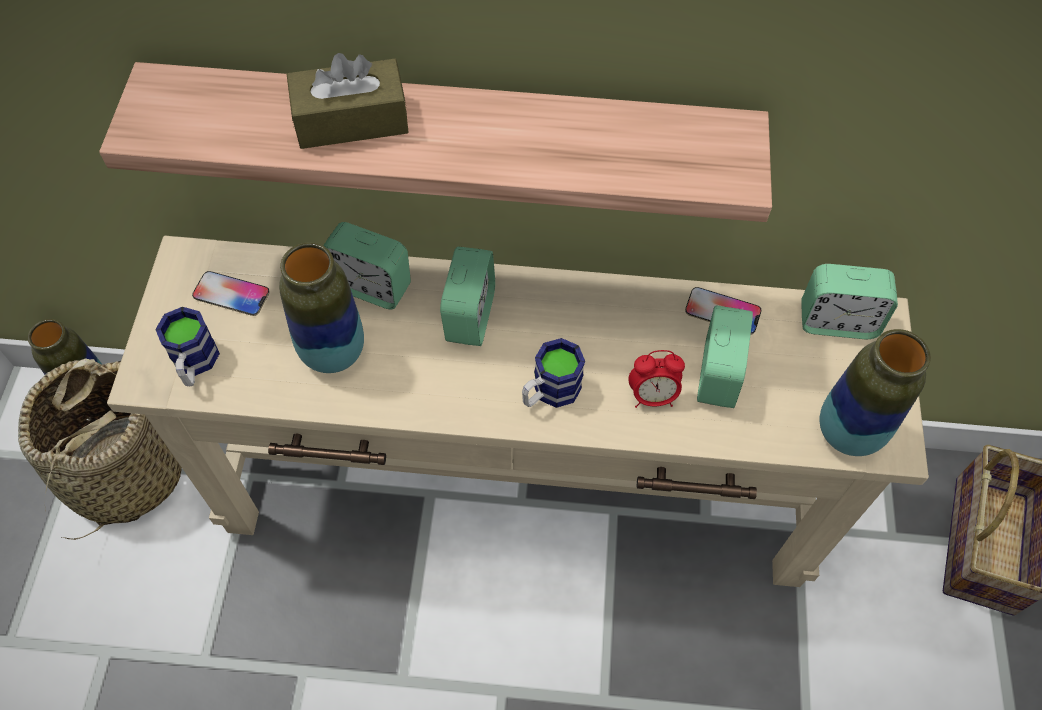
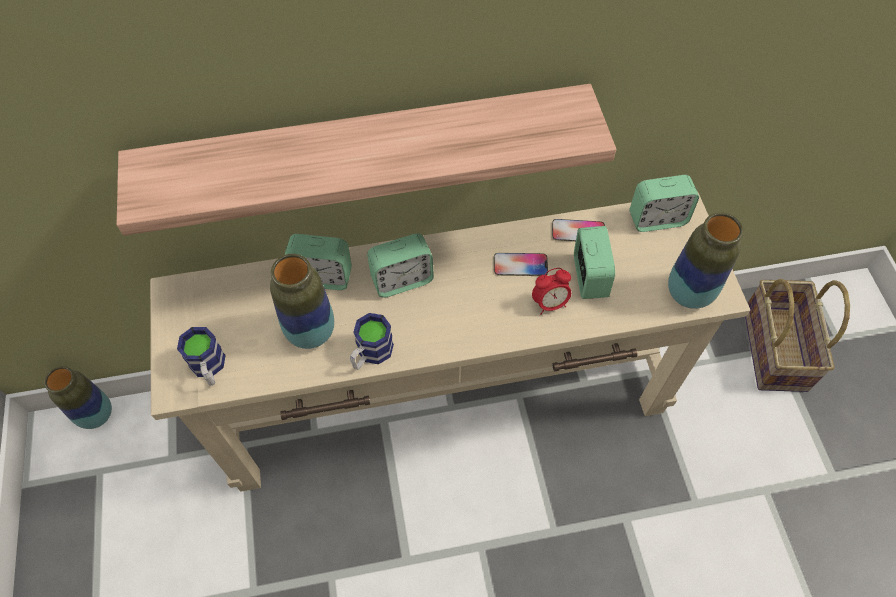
camera: 15 degrees left, 0 degrees up
(124, 472) = (145, 469): basket -> none
(231, 294) = (219, 309): phone -> phone (520, 265)
(351, 120) = (300, 157): brown tissue box -> none
(469, 316) = (402, 280): alarm clock -> alarm clock turned 75 degrees clockwise
(549, 392) = (477, 319): mug -> mug (370, 354)

